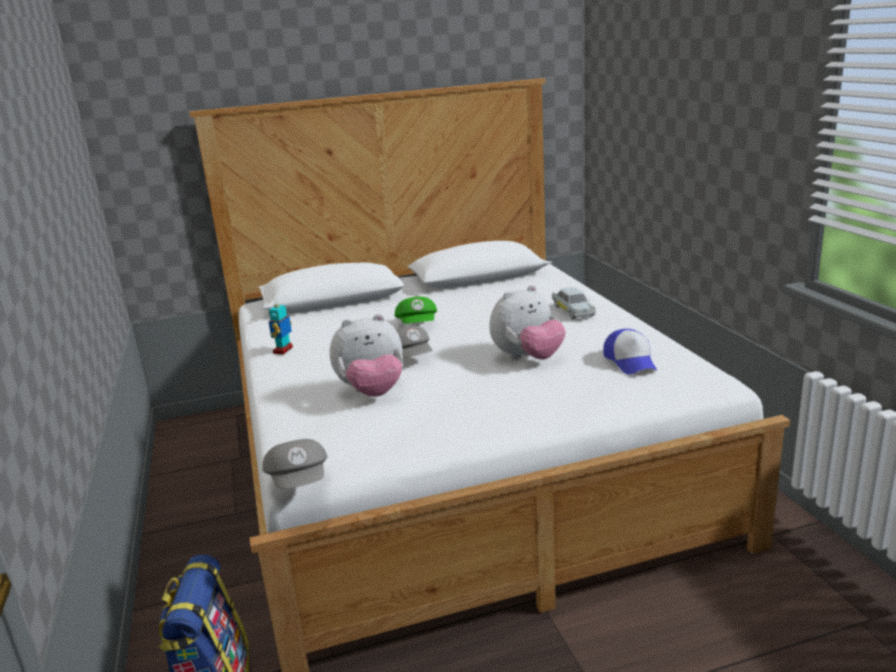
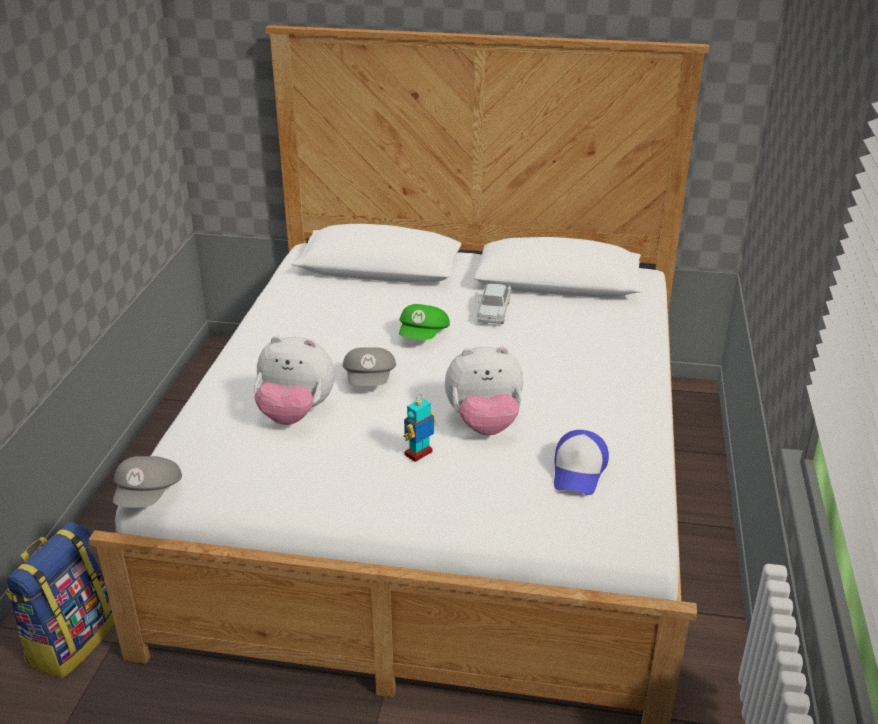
camera: 25 degrees right, 10 degrees up
(283, 350) = (273, 326): toy robot -> toy robot (419, 454)
(573, 311) = (601, 372): white toy car -> white toy car (494, 311)

